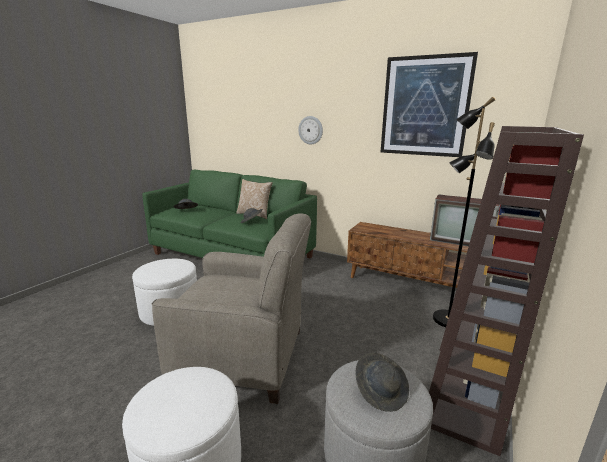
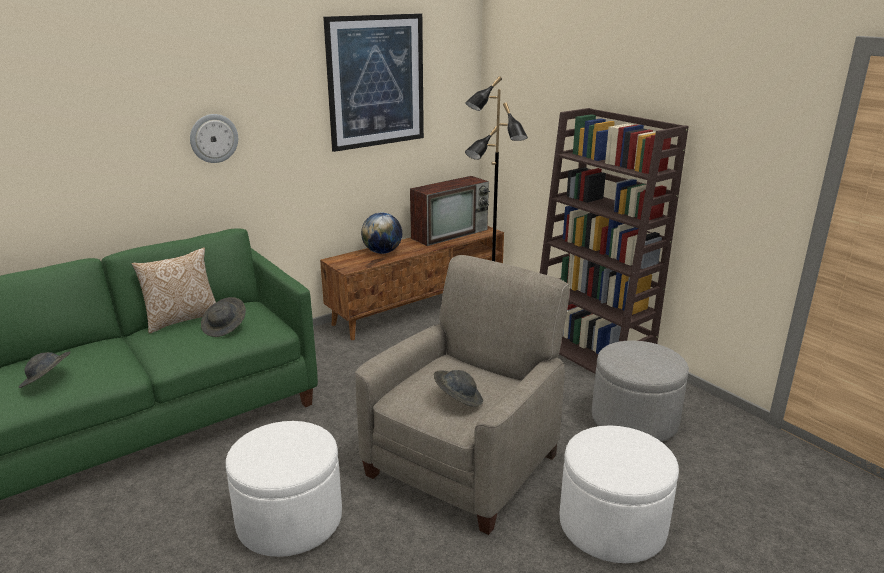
camera: 65 degrees left, 5 degrees up
(381, 391) = (645, 357): grey hat -> grey hat (458, 399)
(396, 231) = (382, 252): none -> globe

